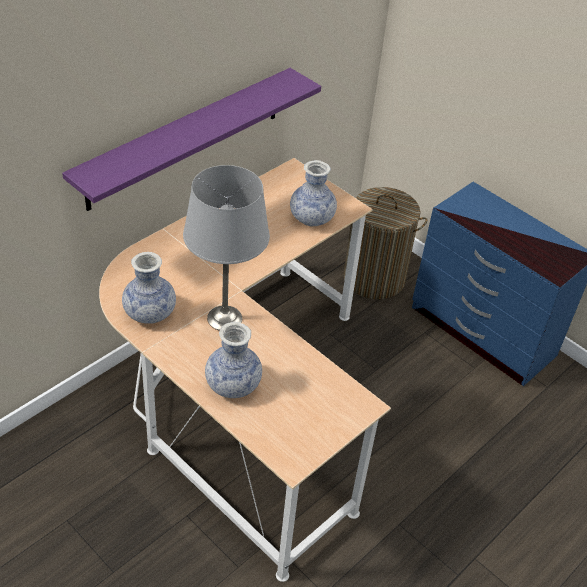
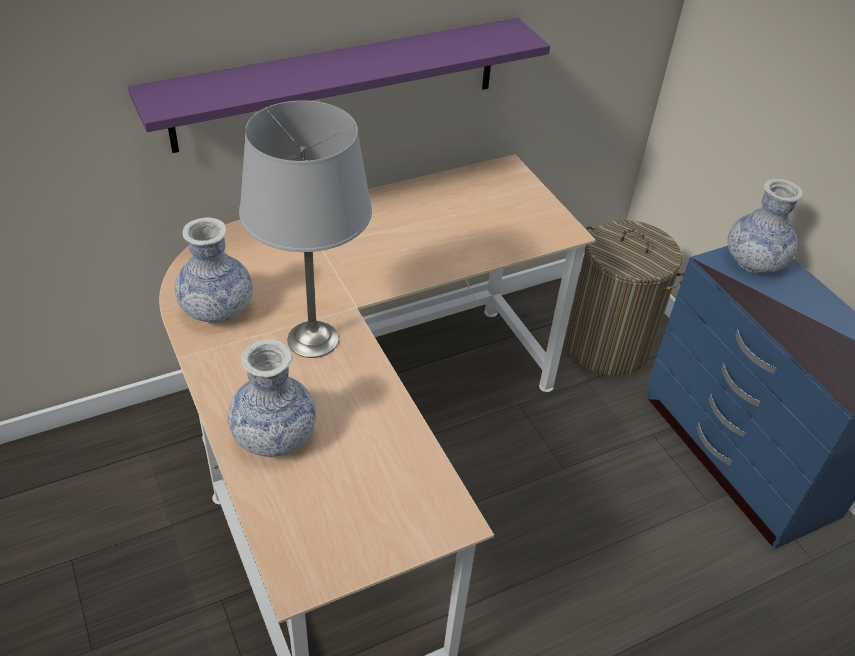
camera: 20 degrees right, 0 degrees up
(311, 218) = (502, 234): vase -> vase (754, 262)

